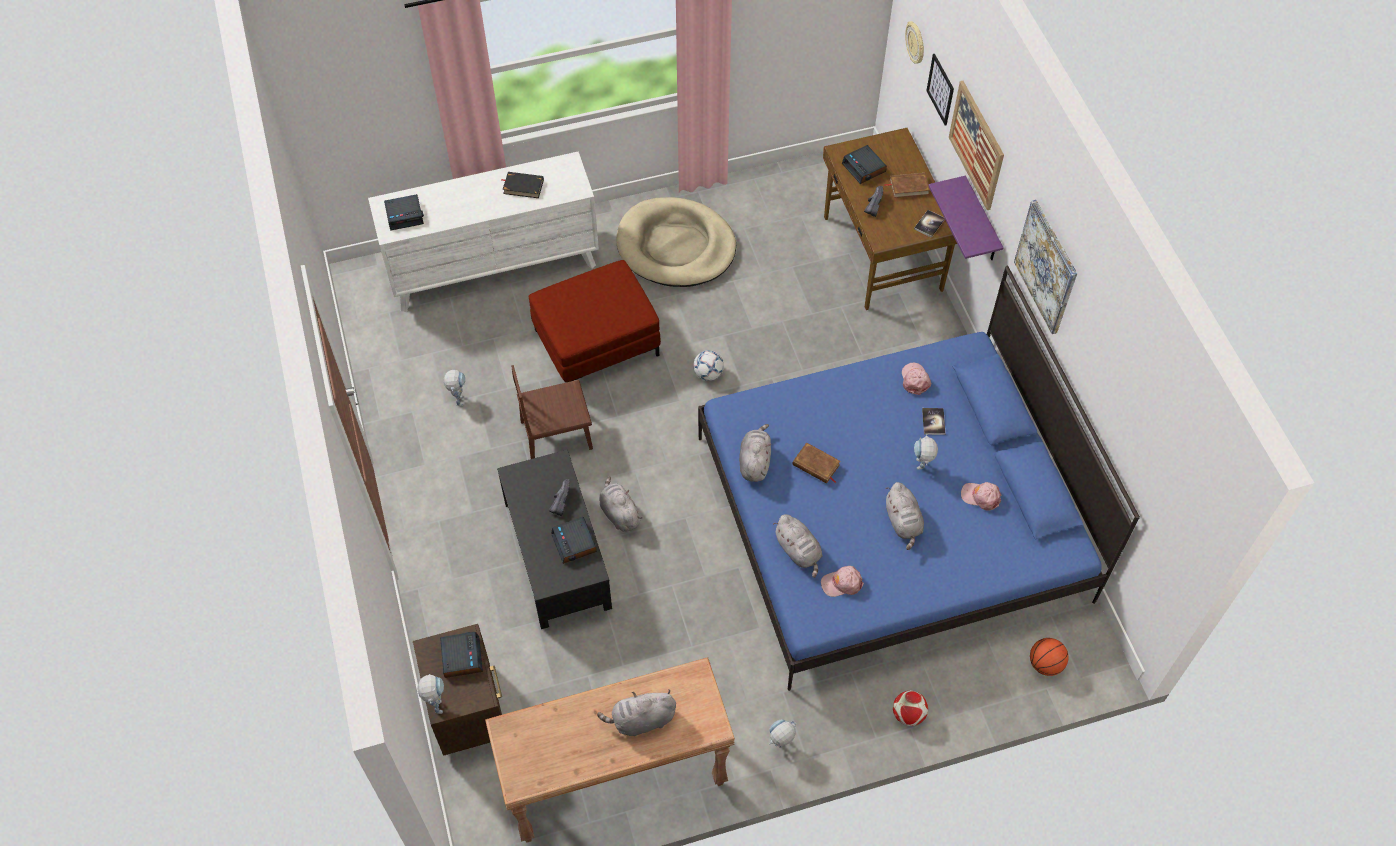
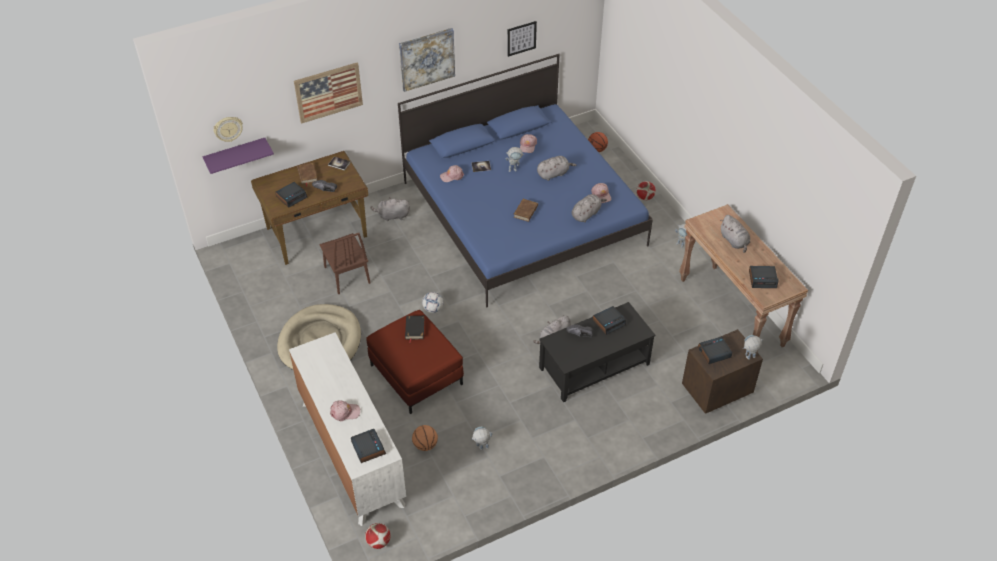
camera: 100 degrees left, 10 degrees down
(364, 283) = (378, 542): none -> football
(464, 197) = (345, 412): none -> pink cap
(482, 340) = (425, 445): none -> basketball
(523, 186) = (329, 376): black book -> black book (414, 329)
(546, 738) = (762, 279): none -> alarm clock
(556, 435) = (501, 383): brown chair -> brown chair (347, 275)
(754, 461) = (530, 239): grey plush toy -> grey plush toy (392, 216)
(940, 89) = (272, 115): picture -> picture (521, 38)
(981, 222) = (358, 120): purple shelf -> purple shelf (236, 155)

